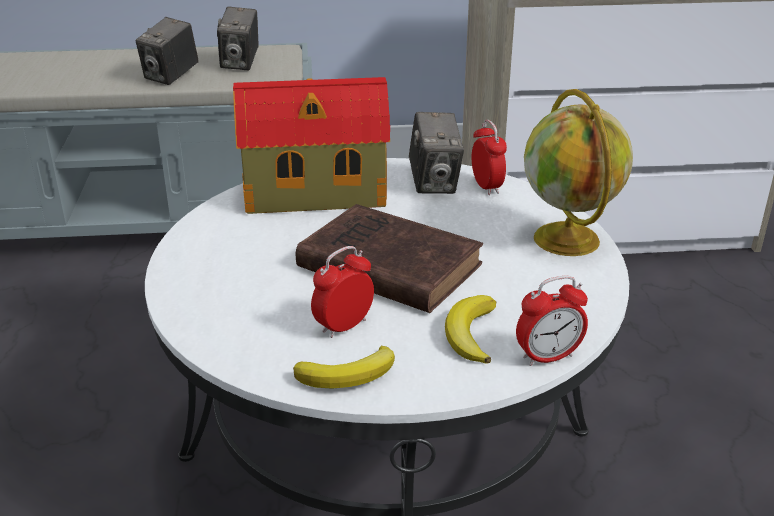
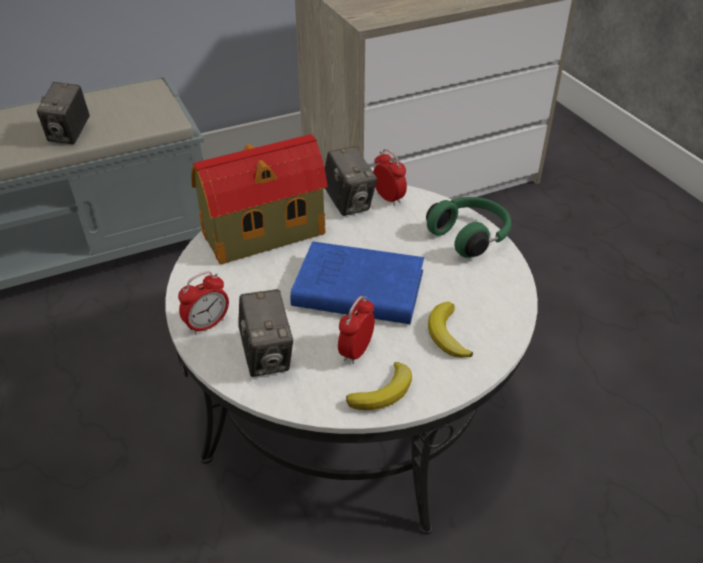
camera: 20 degrees left, 10 degrees up
(240, 64) = (123, 109): camera -> camera (267, 356)
(385, 265) = (355, 289): brown book -> blue book
(548, 357) = (507, 340): alarm clock -> alarm clock (207, 324)
(568, 240) = (470, 236): globe -> green headphones

